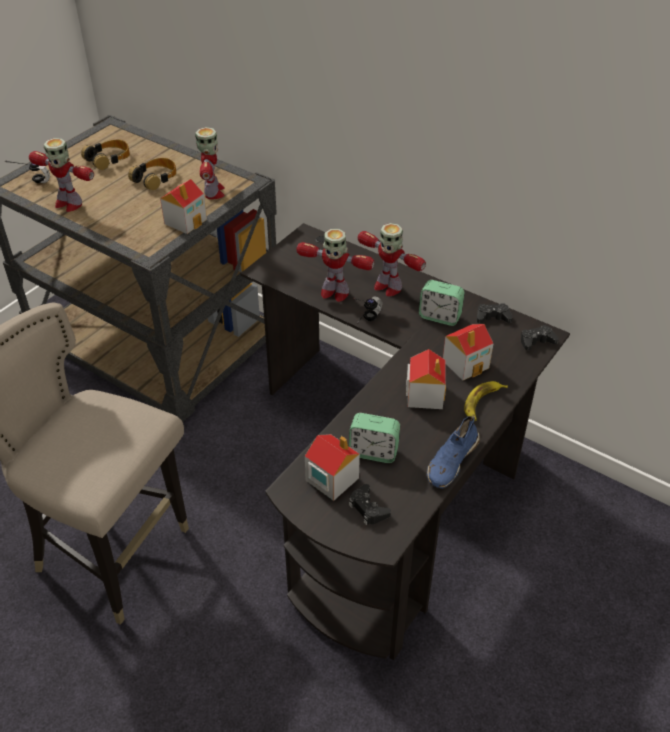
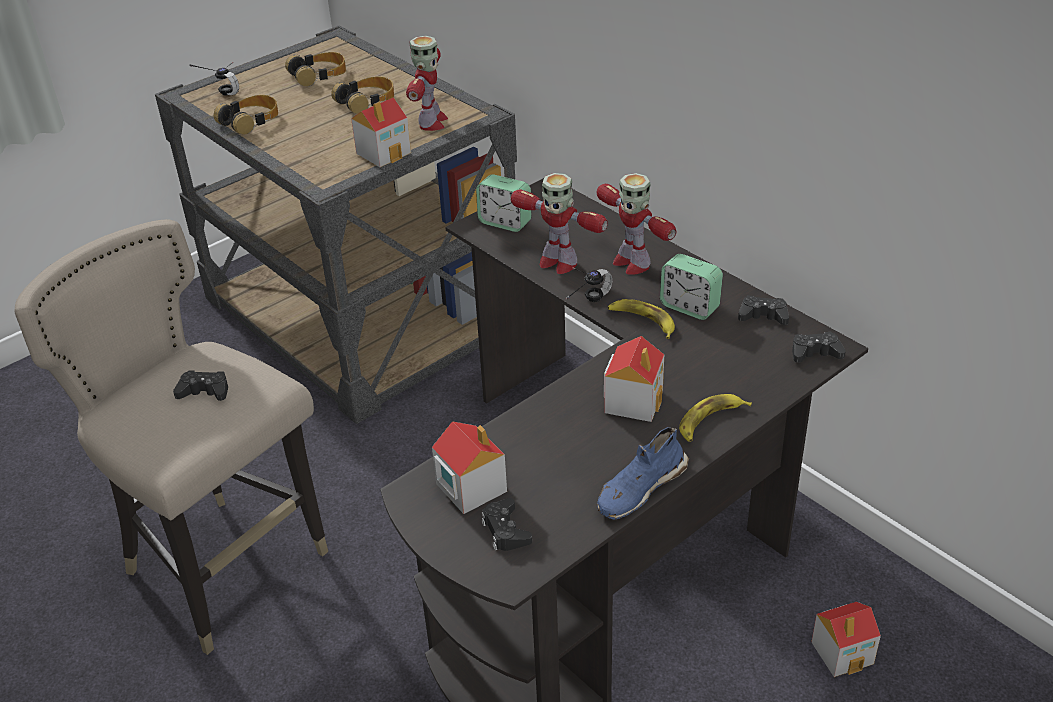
camera: 15 degrees right, 5 degrees down
(68, 204) = (250, 121): toy robot -> headphones
(102, 432) = (204, 391): none -> black game controller
(373, 452) = (538, 462): alarm clock -> alarm clock (505, 222)
(410, 332) = (643, 321): none -> banana
(466, 364) = (705, 369): toy house -> toy house (843, 652)

